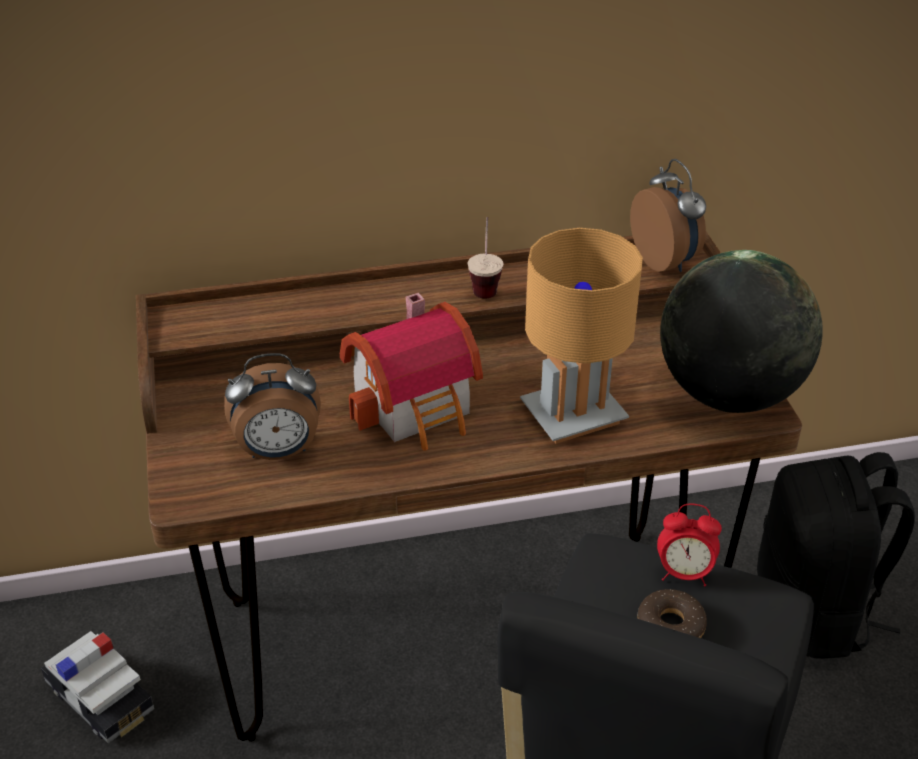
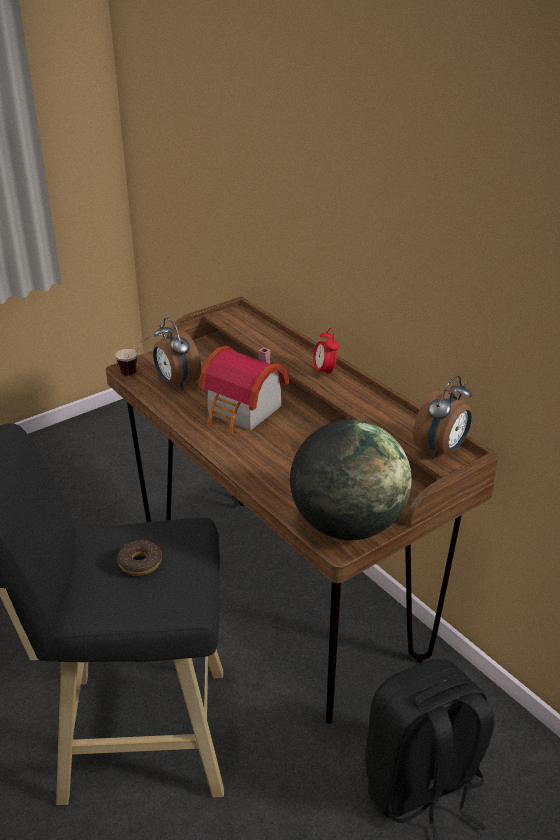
camera: 65 degrees right, 5 degrees down
(100, 699) = (156, 485): toy car -> none
(485, 284) = (348, 389): cup -> cup (137, 370)
(573, 414) = (276, 467): brown table lamp -> none
(684, 574) = (187, 559): alarm clock -> alarm clock (324, 372)

